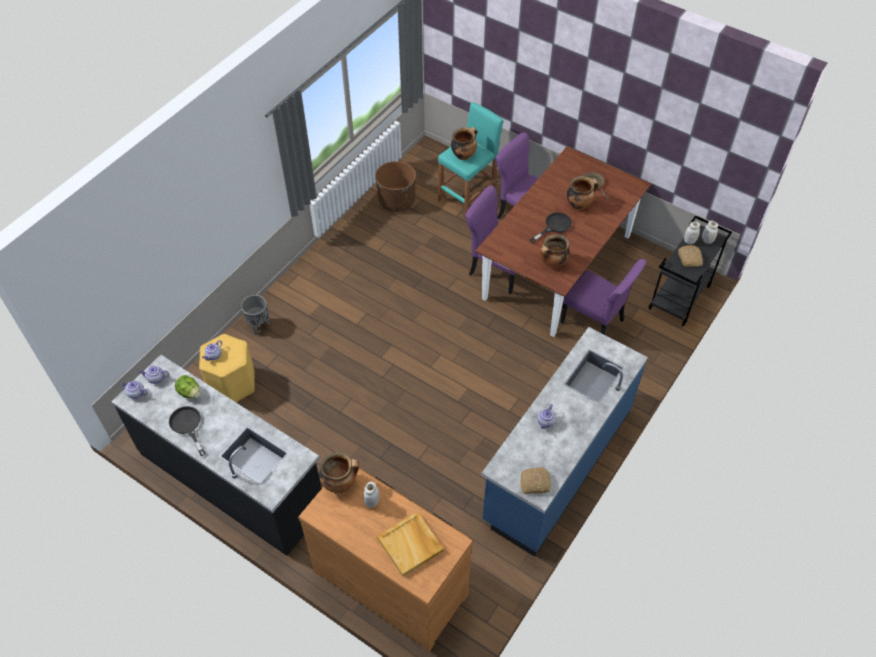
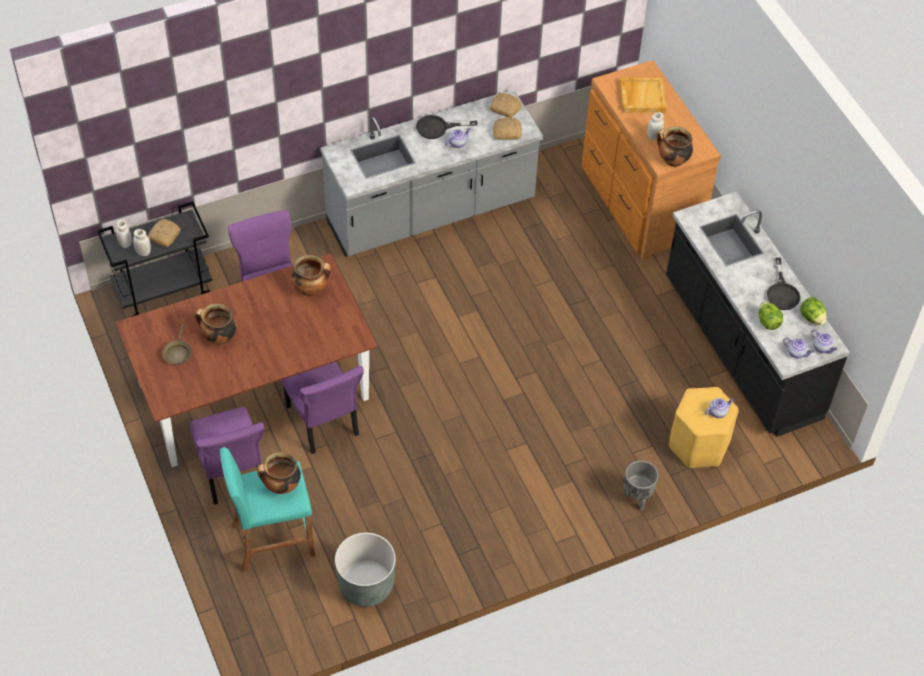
camera: 150 degrees left, 0 degrees up
(153, 415) = (811, 318): none -> lettuce
(396, 201) = (366, 585): brown planter -> grey planter
(514, 457) = (506, 132): none -> bread
(554, 226) = (270, 327): black frying pan -> black frying pan (438, 128)
(556, 465) = (431, 213): blue counter -> grey counter

